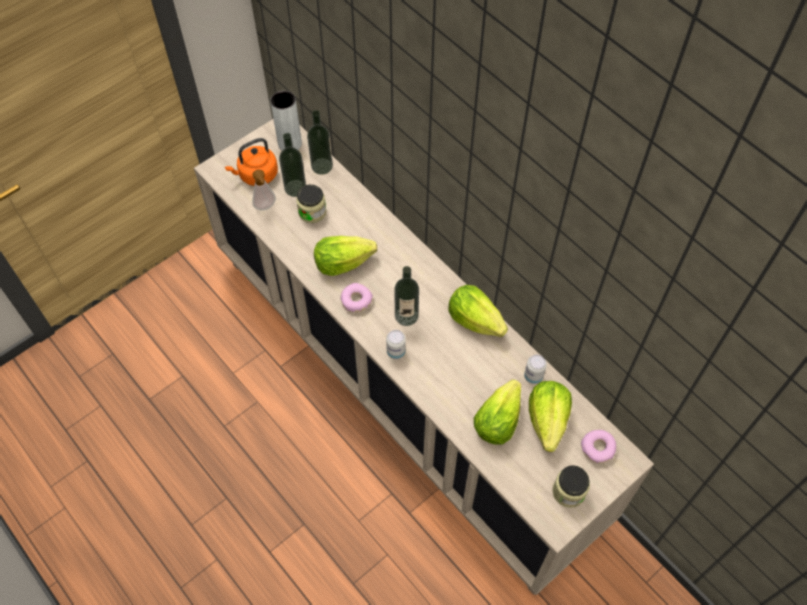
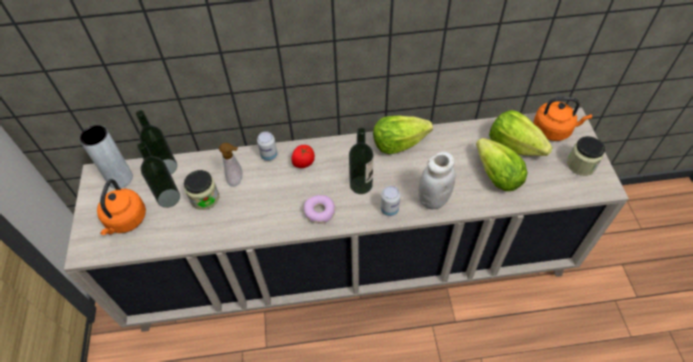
camera: 55 degrees left, 5 degrees down
(266, 207) = (166, 231): soap dispenser -> soap dispenser (237, 180)
(342, 263) = (275, 203): lettuce -> none
(398, 259) = (303, 162): none -> tomato
(431, 381) = (433, 199): none -> white jar
(533, 376) = (471, 135): can -> can (269, 155)
(598, 448) = (553, 130): donut -> orange kettle

